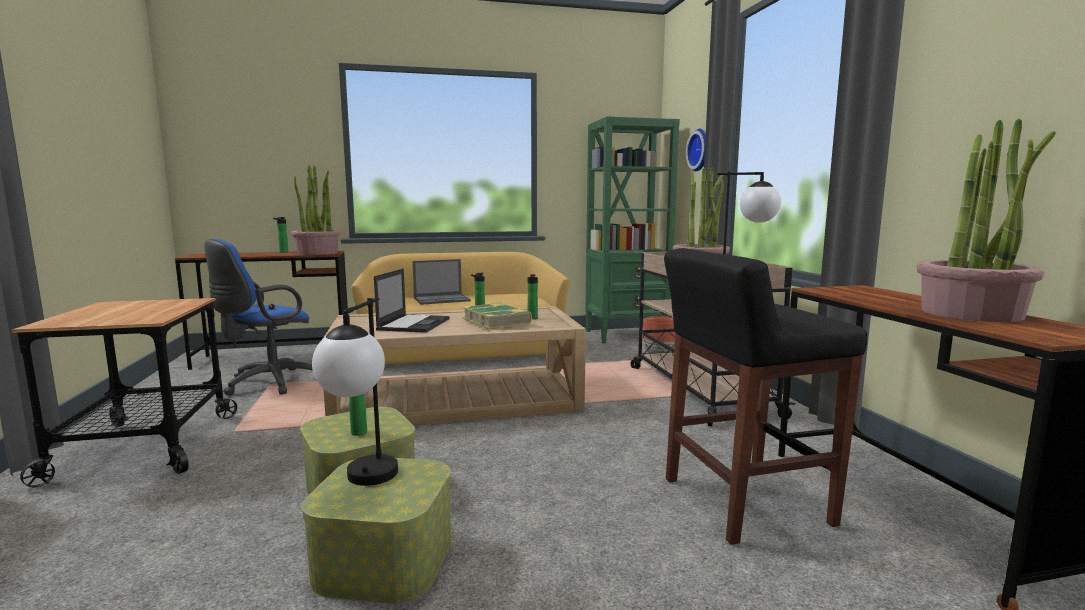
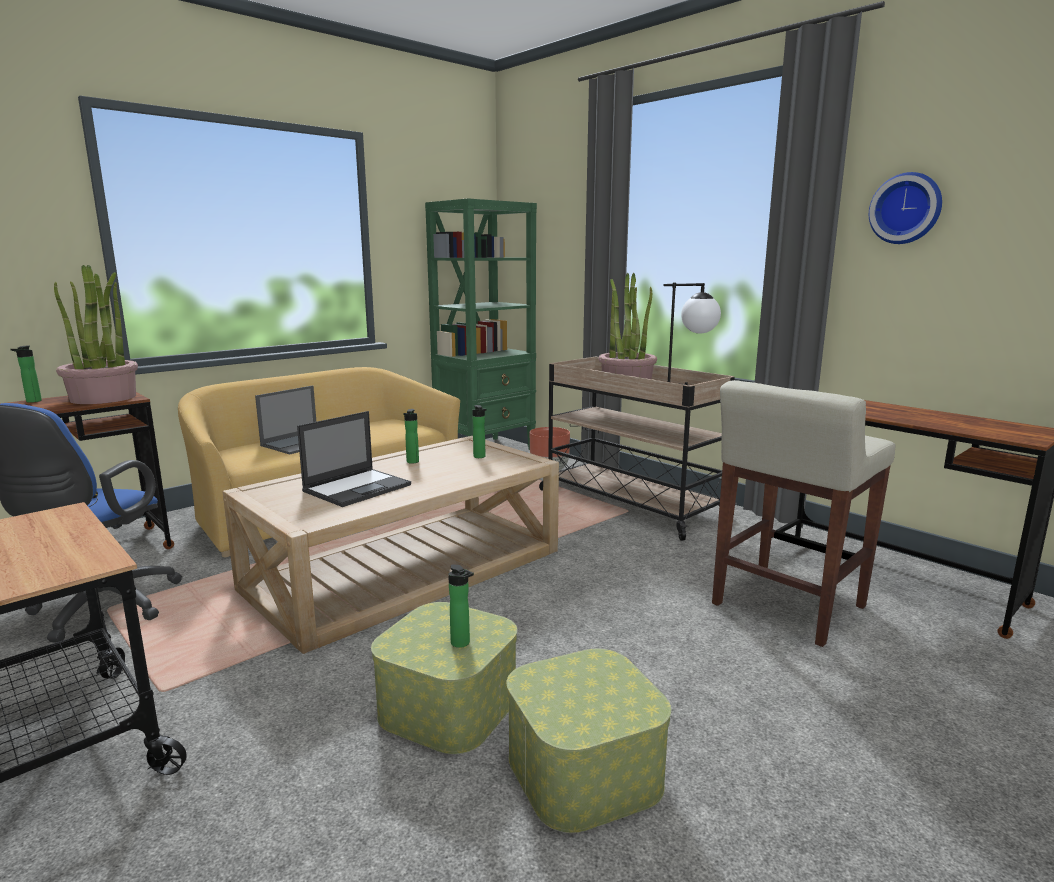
camera: 30 degrees left, 5 degrees up
(364, 483) = (568, 697): table lamp -> none
(414, 324) = (358, 488): laptop -> laptop turned 60 degrees clockwise
(497, 321) = (453, 468): book -> none
(701, 150) = (568, 241): wall clock -> wall clock (906, 208)
(743, 501) = (786, 606): black stool -> beige stool
(971, 313) = (944, 418): potted plant -> none

